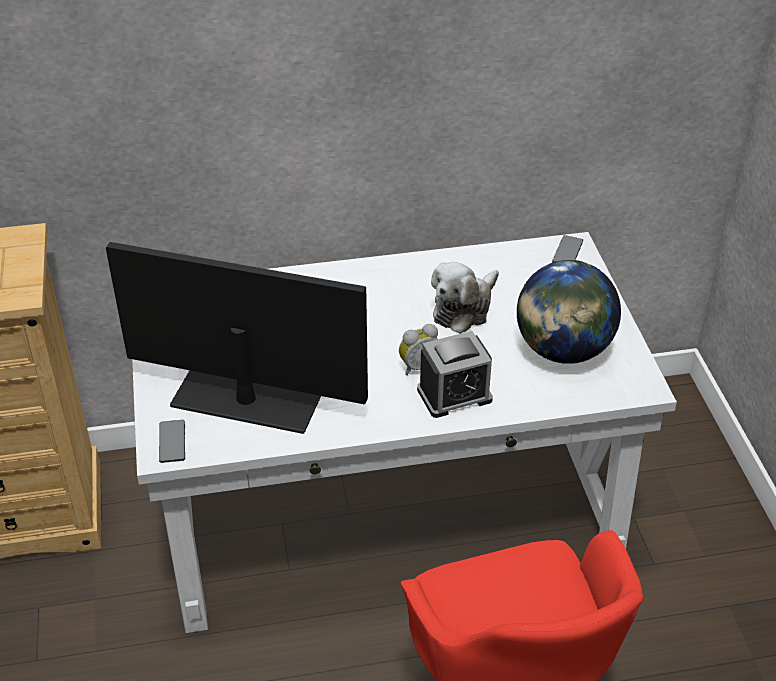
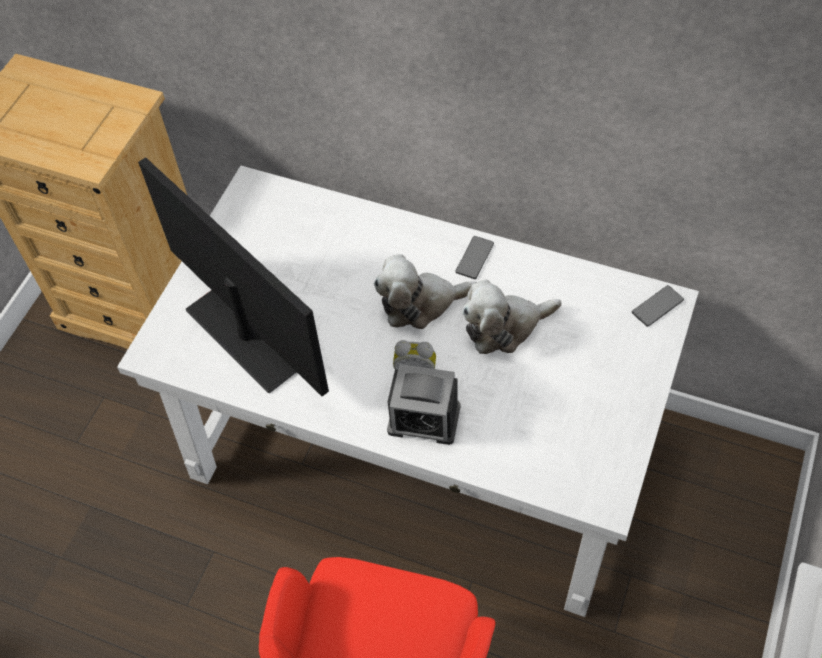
camera: 35 degrees right, 15 degrees up
(172, 442) = (163, 347): phone -> phone (474, 258)
(381, 320) = (420, 303): none -> plush toy
(562, 351) = (561, 421): globe -> none

